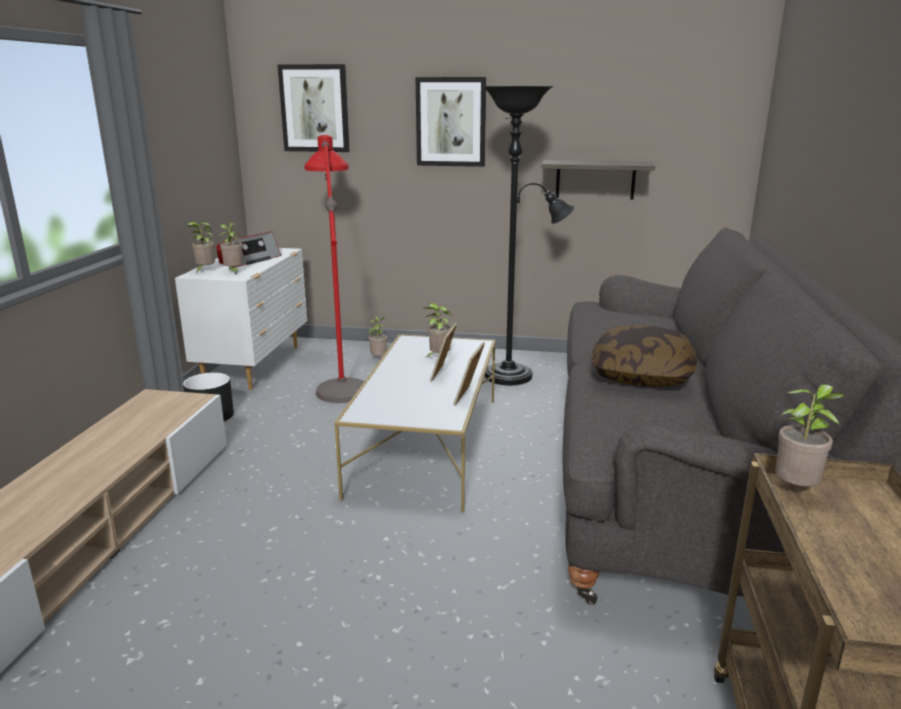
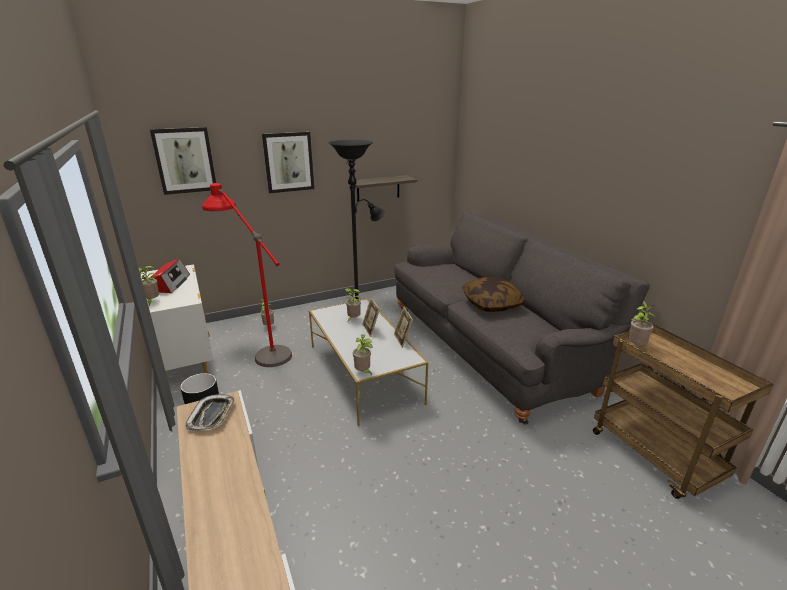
camera: 35 degrees left, 5 degrees up
(160, 408) = (212, 415): none -> tray
(234, 272) = (178, 297): potted plant -> potted plant (363, 372)

